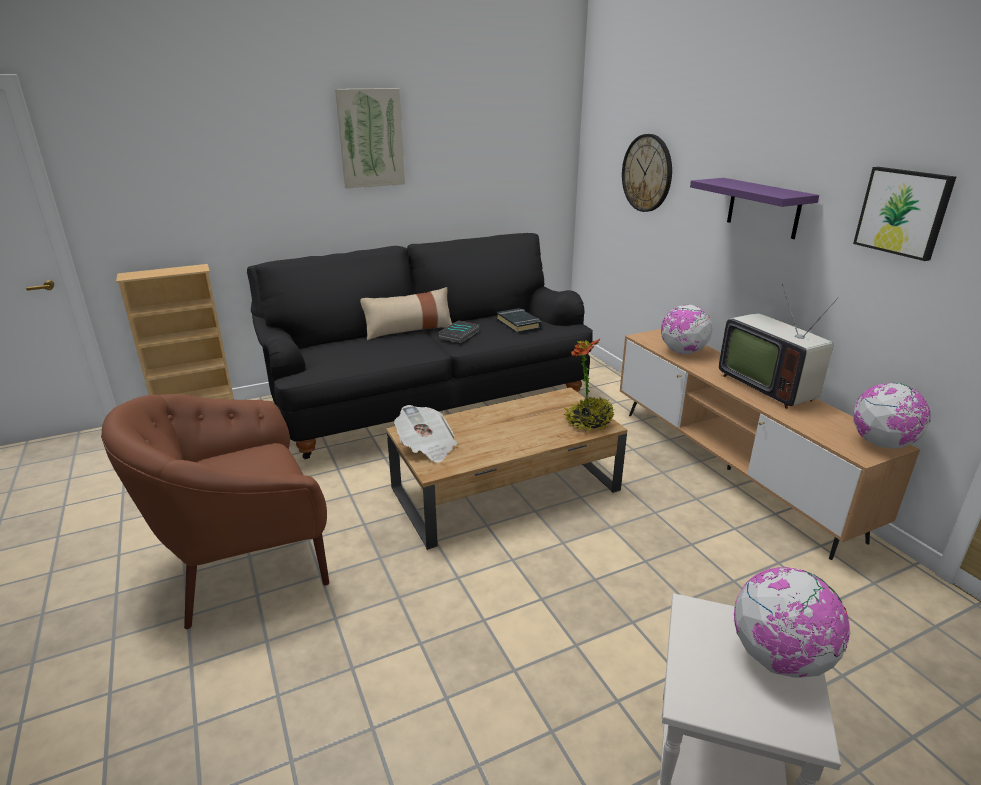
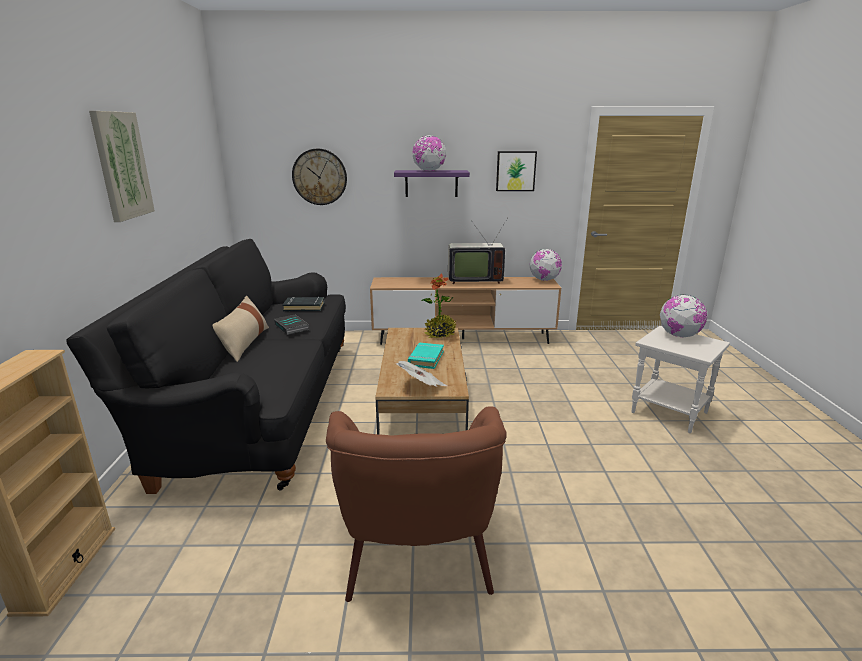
camera: 65 degrees left, 5 degrees down
(502, 432) = (425, 358): none -> turquoise book
(682, 352) = (413, 283): globe -> globe (429, 171)

